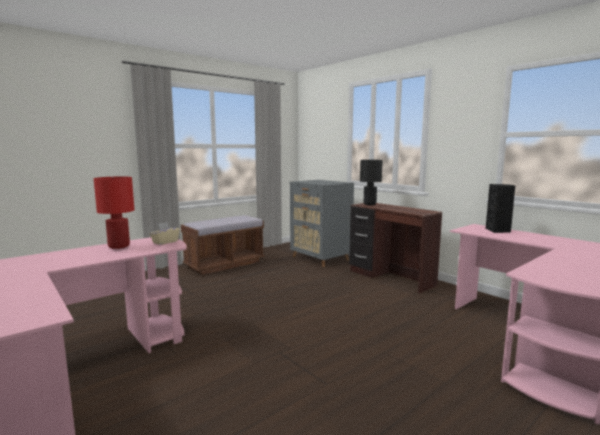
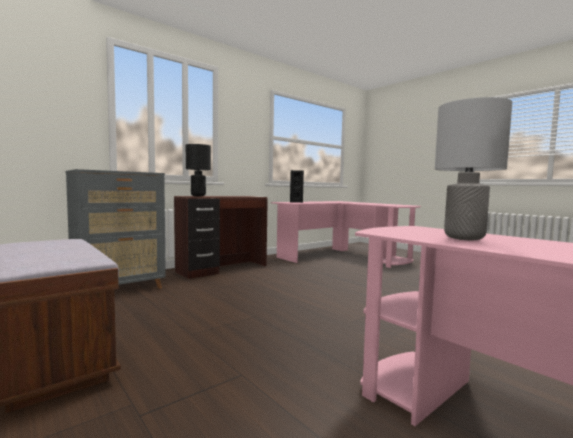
camera: 90 degrees left, 5 degrees down
(118, 247) = (464, 239): red table lamp -> grey table lamp
(165, 242) = (399, 229): beige tissue box -> none

